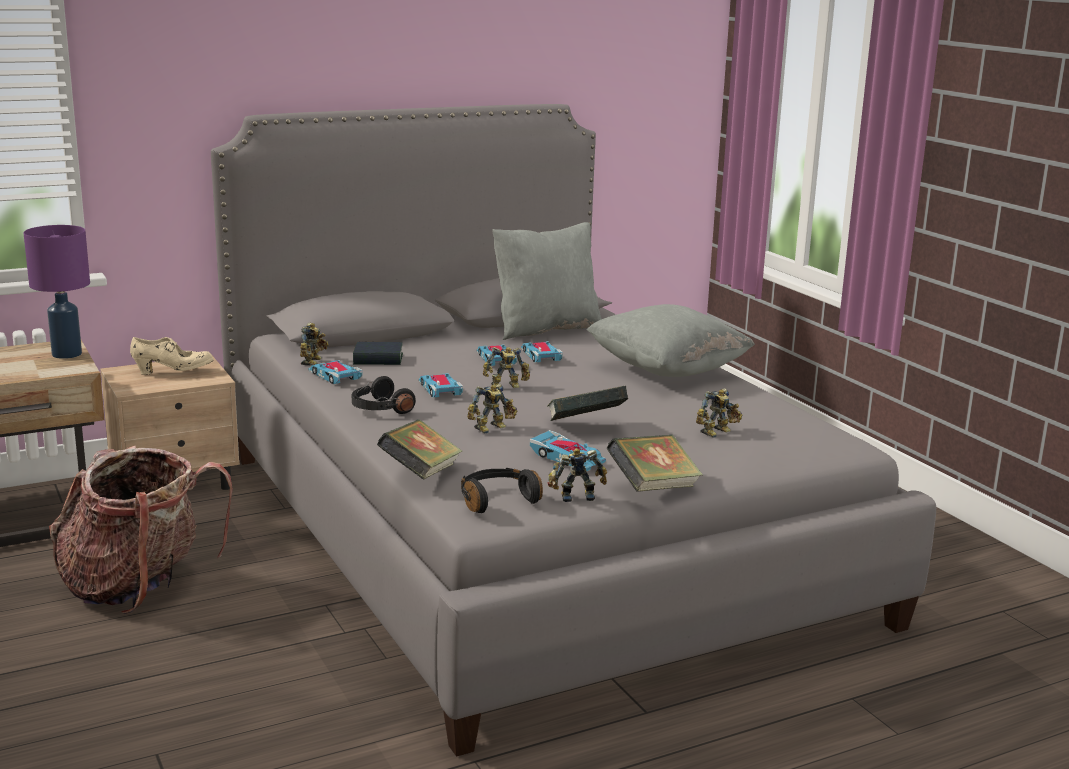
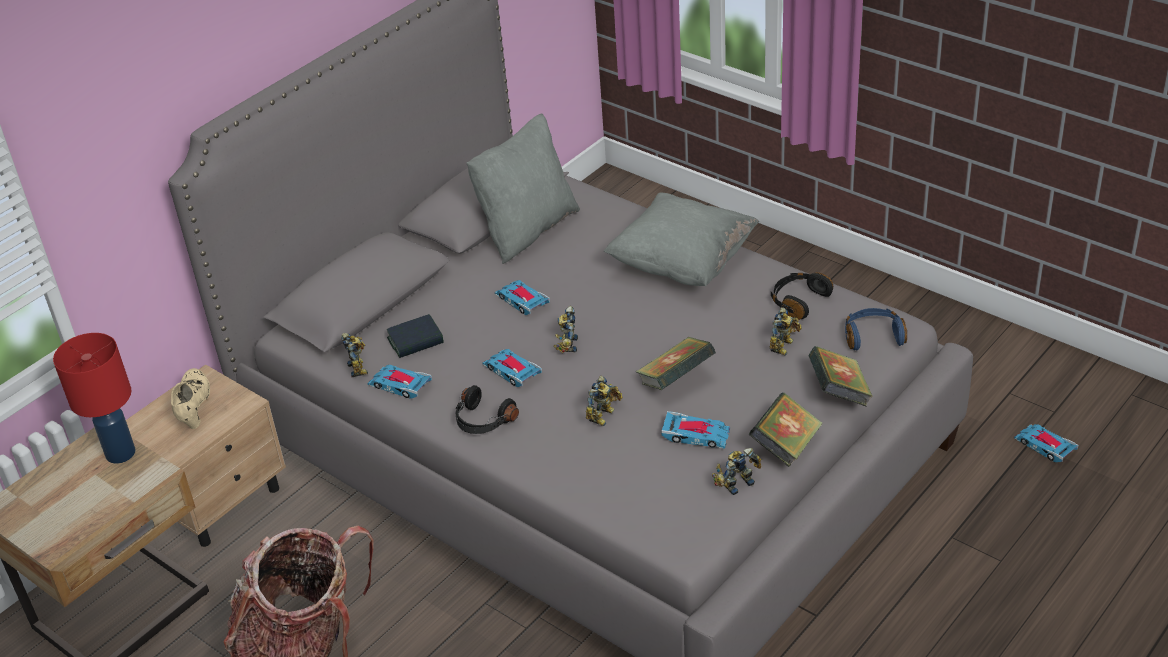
camera: 20 degrees left, 20 degrees up
(66, 354) = (120, 454): purple table lamp -> red table lamp
(173, 372) = (194, 408): beige shoe -> beige shoe turned 60 degrees counterclockwise
(420, 474) = (595, 505): book -> book (839, 393)
(497, 500) = (681, 514): black headphones -> black headphones (798, 301)
(506, 387) = (567, 345): toy robot -> toy robot turned 135 degrees clockwise
(541, 356) = (556, 279): toy car -> toy car (1044, 446)
(818, 446) = (873, 336): none -> blue headphones

